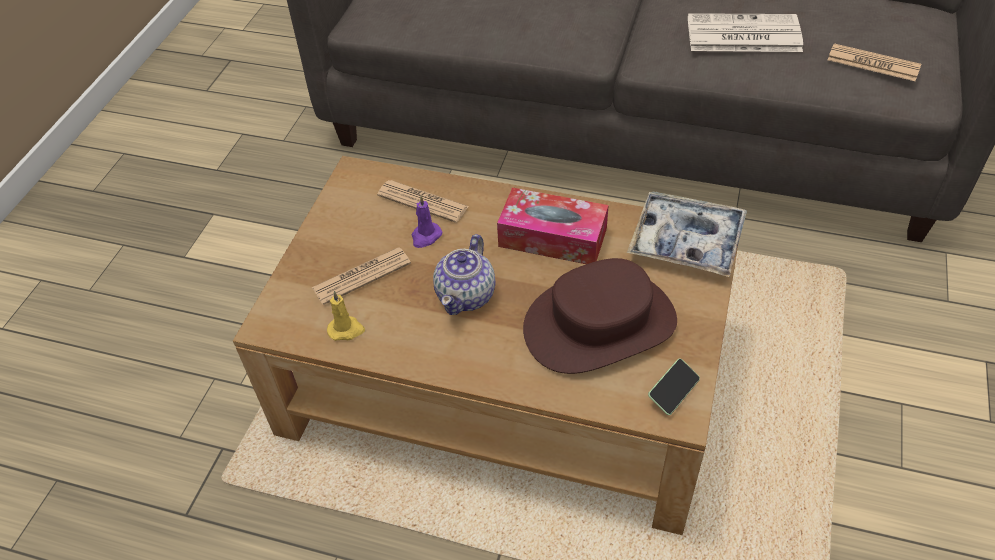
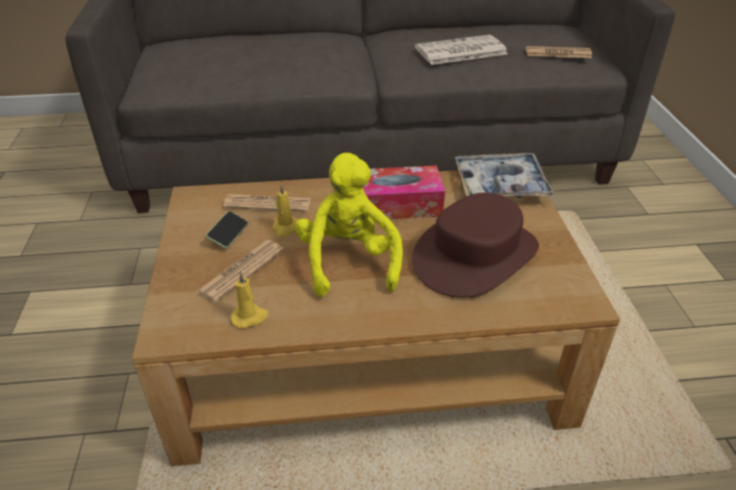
camera: 25 degrees left, 10 degrees down
(425, 236) = (285, 228): purple candle -> yellow candle
(466, 295) = (348, 262): teapot -> yellow plush toy
(673, 391) = (566, 287): phone -> phone (228, 235)

